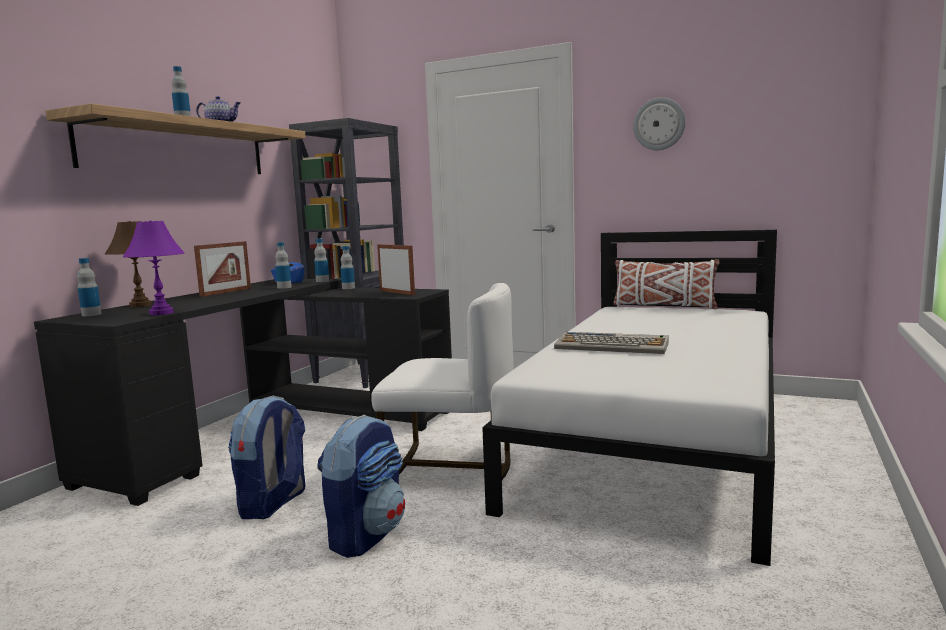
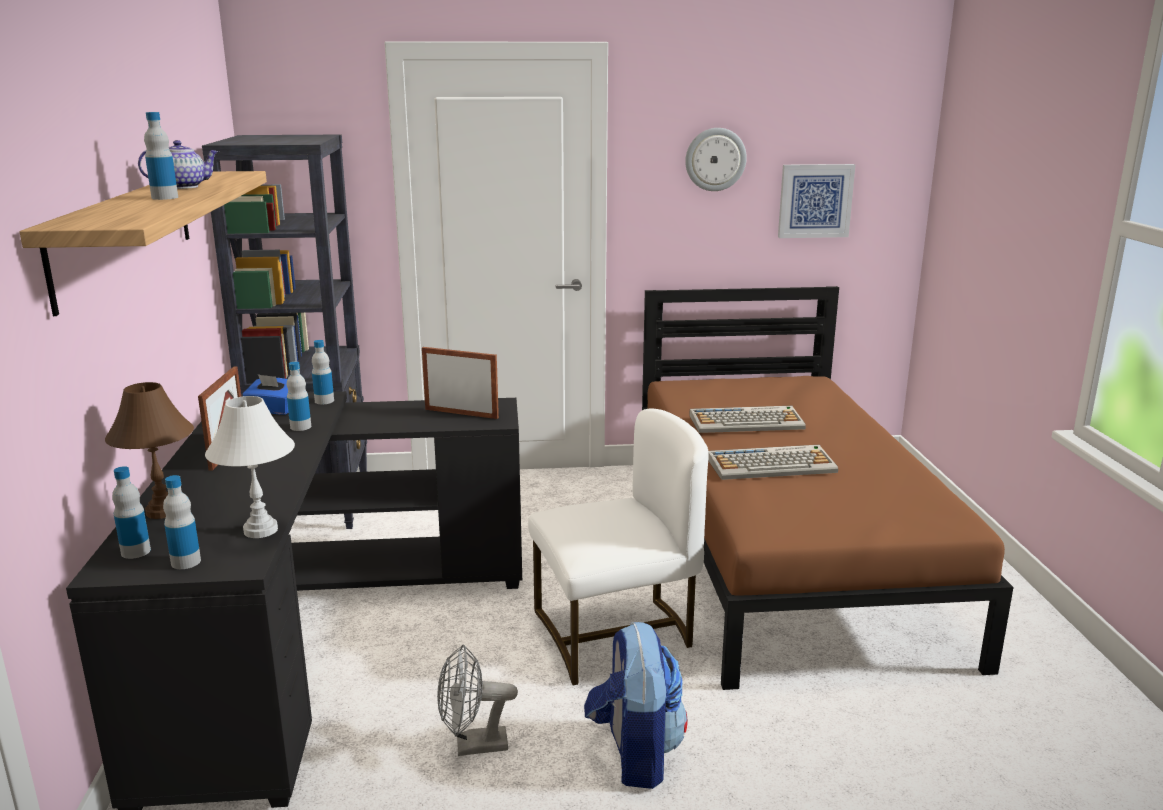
camera: 30 degrees left, 10 degrees up
(162, 313) = (261, 530): purple table lamp -> white table lamp
(273, 503) = (473, 746): backpack -> grey fan
(348, 288) = (361, 406): bottle -> bottle (186, 562)
(636, 325) = (747, 422): none -> keyboard
(658, 442) = (783, 549): white bed -> brown bed
(664, 306) = (721, 377): white pillow -> none
(752, 153) = (815, 201): none -> picture

